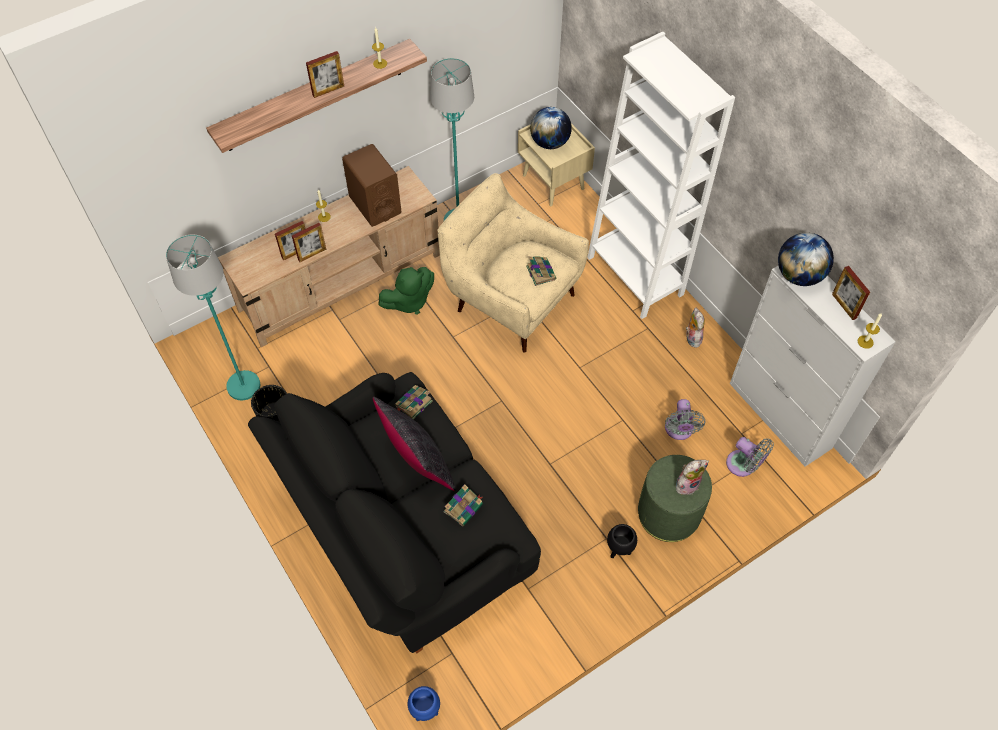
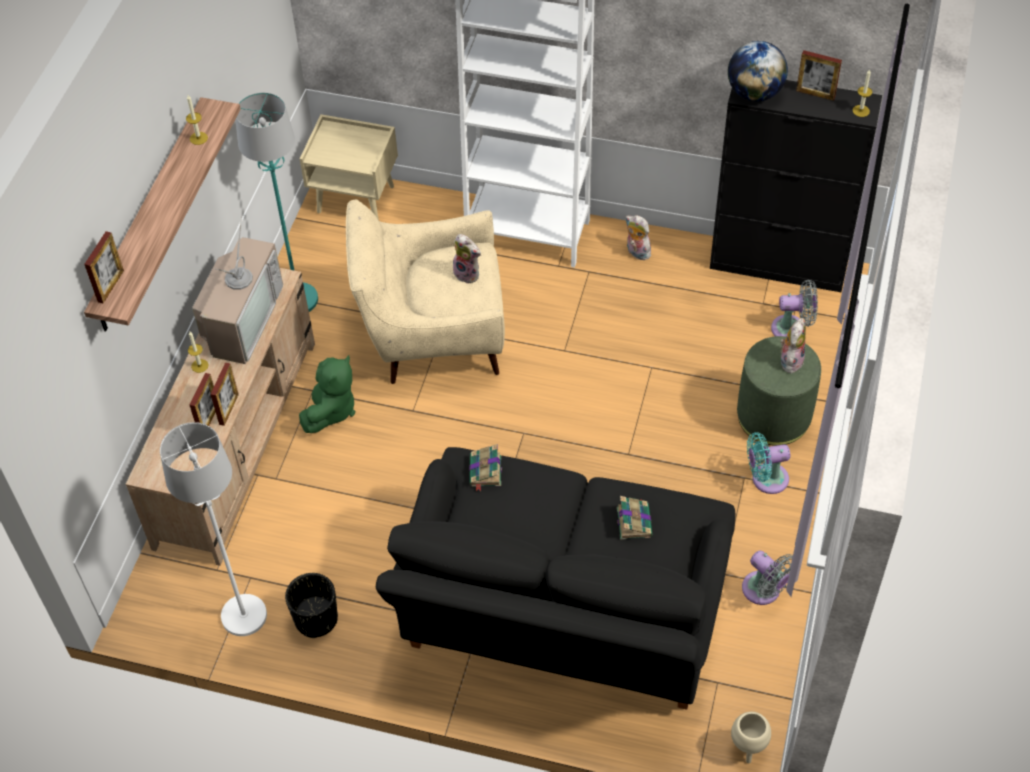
camera: 40 degrees left, 5 degrees down
(243, 386) = (243, 616): turquoise floor lamp -> white floor lamp
(328, 90) = (175, 195): picture frame -> picture frame (111, 286)
(375, 205) = (241, 318): brown speaker -> television
(418, 463) = (548, 519): black pillow -> none
(425, 711) = (747, 749): blue planter -> beige planter
(540, 272) = (468, 273): book -> plush toy
(550, 142) = (343, 151): globe -> none
(619, 551) = (766, 479): black planter -> turquoise fan
(679, 430) = (709, 340): grey fan -> grey fan (764, 591)
(780, 416) = (779, 265): white cabinet -> black cabinet

